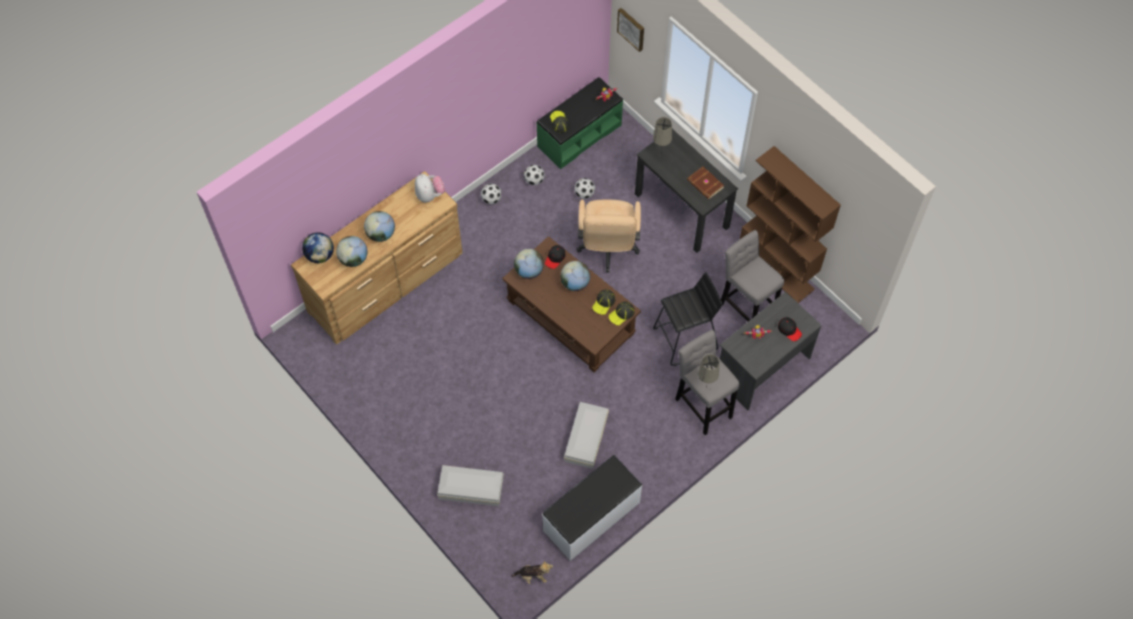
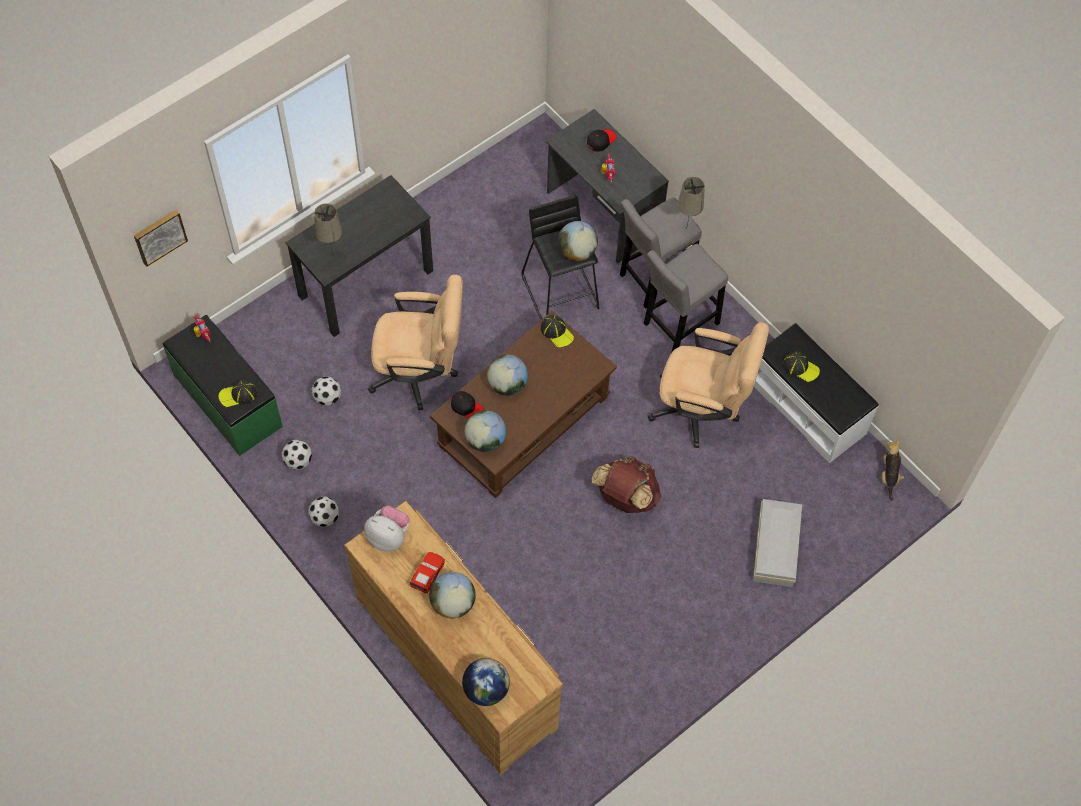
camera: 90 degrees left, 0 degrees up
(353, 259) = (494, 640): globe -> globe (577, 252)
(402, 218) = (427, 574): none -> red toy car
(430, 195) = (389, 536): plush toy -> plush toy turned 45 degrees clockwise
(510, 385) = (625, 497): none -> brown backpack
(585, 439) = (702, 411): white storage box -> beige office chair
(603, 303) = (539, 352): cap -> cap (800, 367)
(705, 184) = (381, 210): brown book -> none
(745, 307) = (517, 223): grey stool -> grey stool (678, 326)
(776, 268) = (462, 186): brown bookcase -> none

